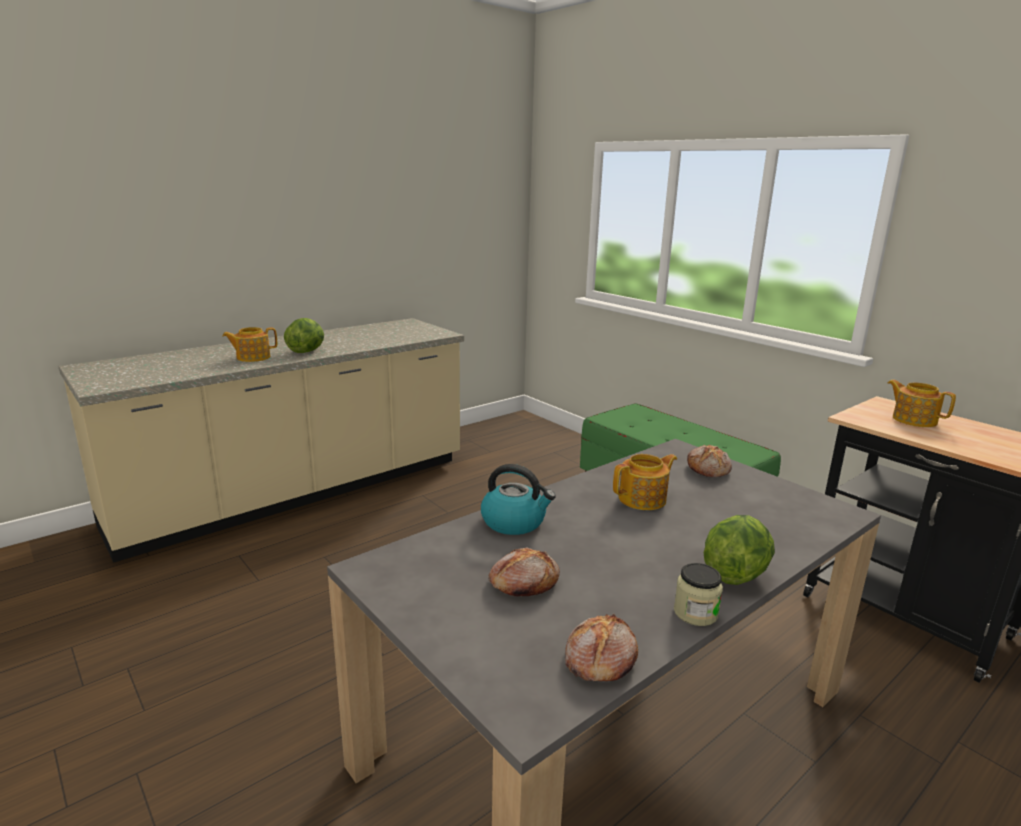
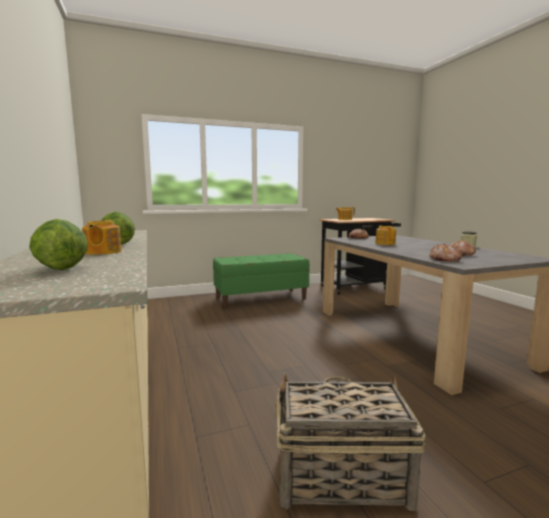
camera: 70 degrees left, 10 degrees down
(169, 651) = (339, 476): none -> basket
(514, 522) = (409, 252): kettle -> none
(599, 659) = (503, 253): bread -> bread (444, 259)
(735, 574) = (440, 243): lettuce -> lettuce (61, 269)

